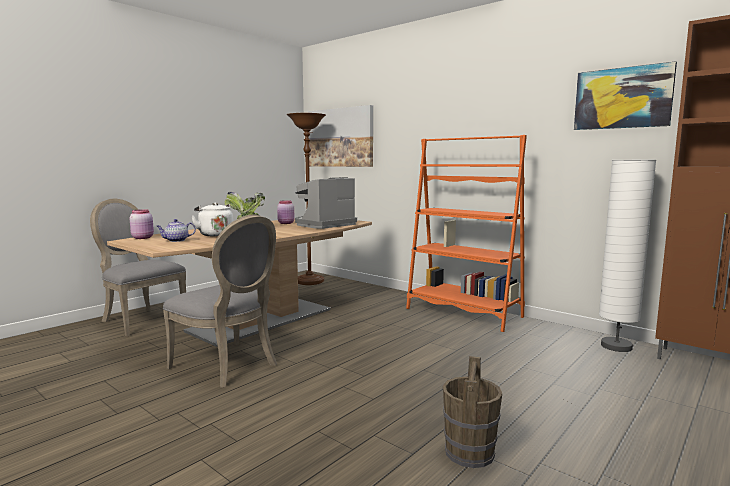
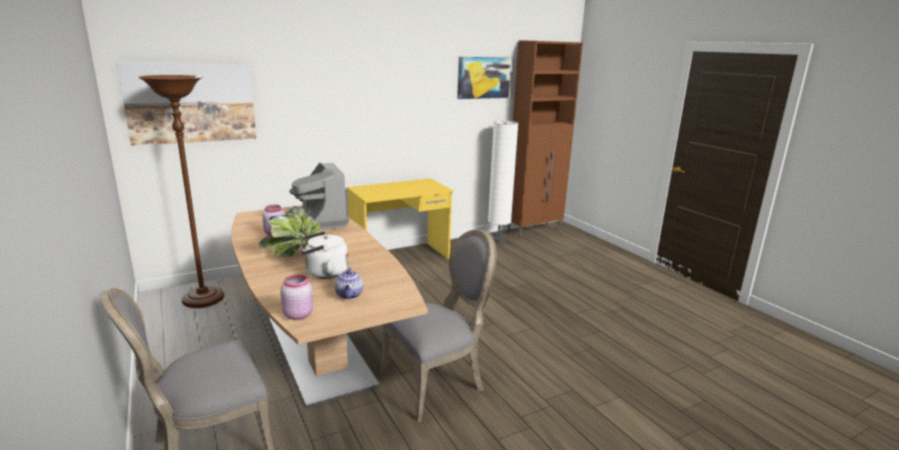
camera: 70 degrees left, 10 degrees up
(463, 313) = (400, 258): orange bookcase -> yellow desk
(469, 453) = (603, 316): brown bucket -> none

